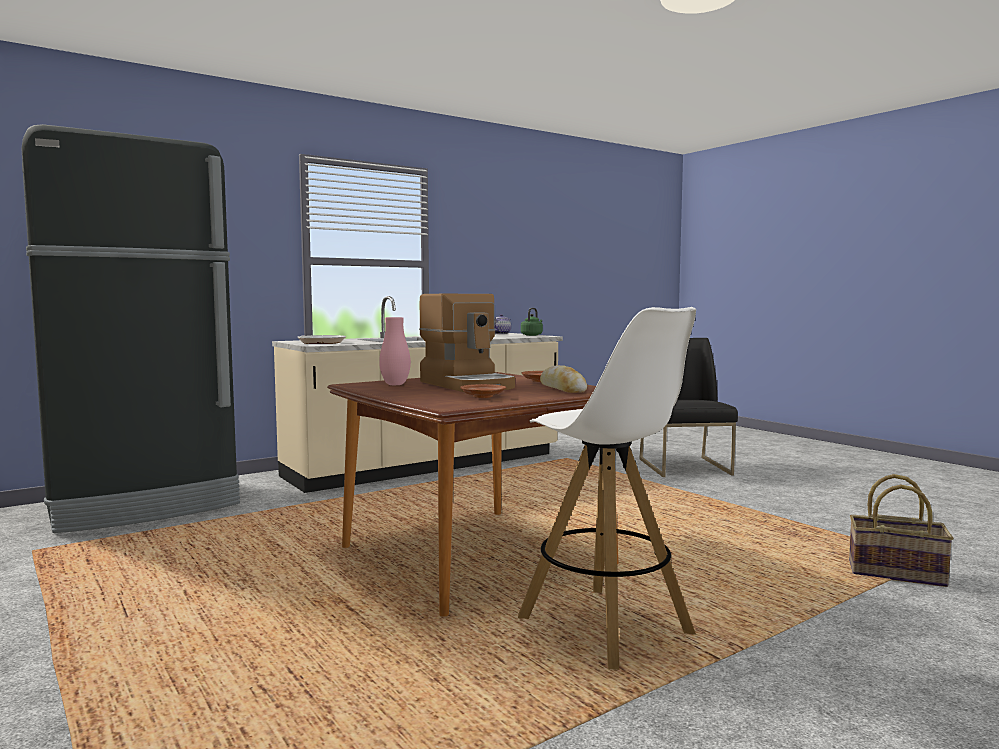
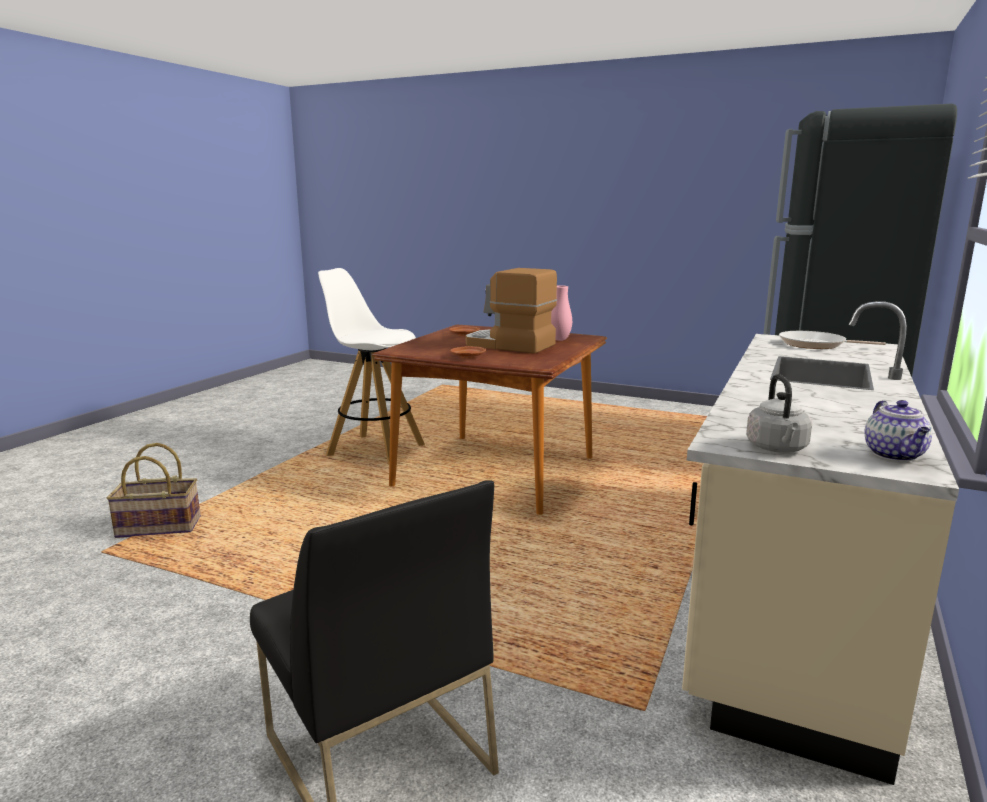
camera: 150 degrees right, 10 degrees up
(532, 335) = (777, 449): green kettle -> grey kettle
(562, 388) = (430, 349): bread -> none

